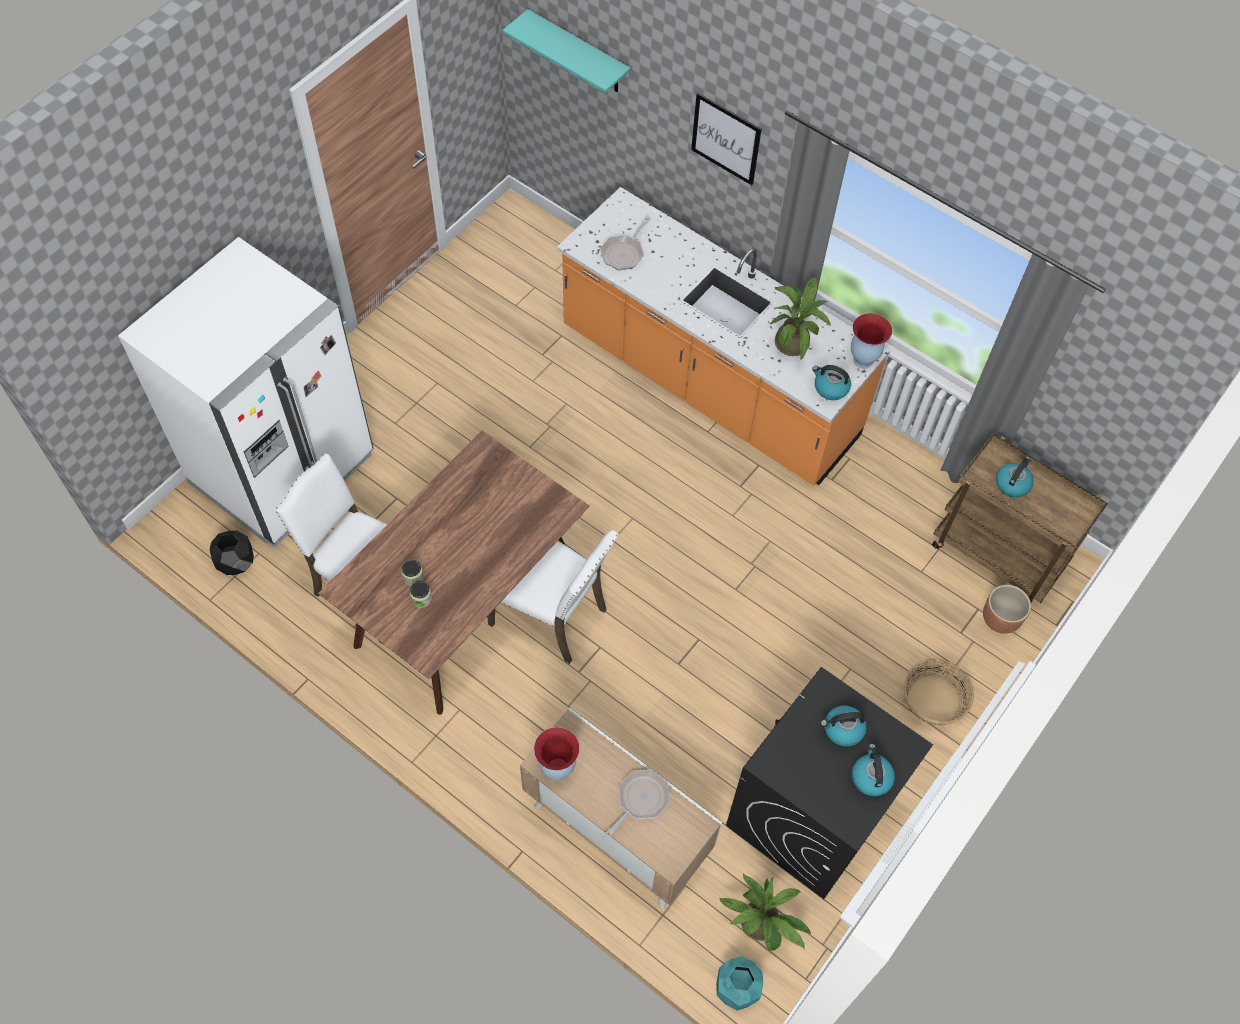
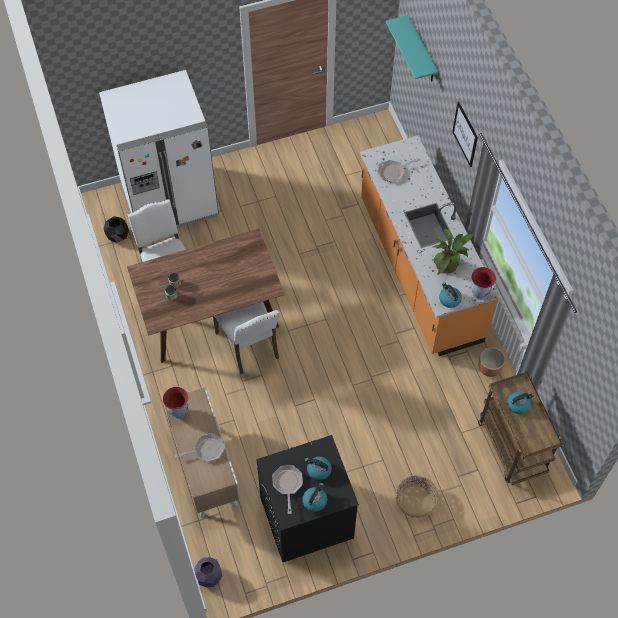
camera: 35 degrees right, 0 degrees up
(736, 988) = (208, 576): turquoise planter -> purple planter
(761, 926) = (242, 556): potted plant -> none
(815, 777) = (287, 484): none -> frying pan
(1000, 619) = (485, 482): brown planter -> brown planter (489, 368)

